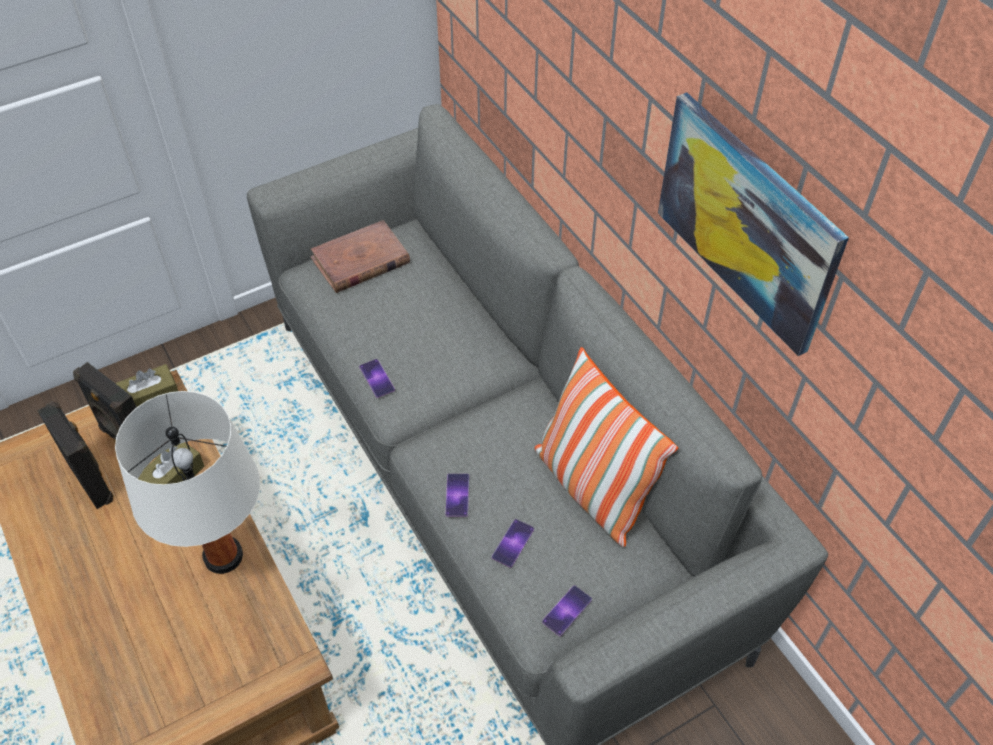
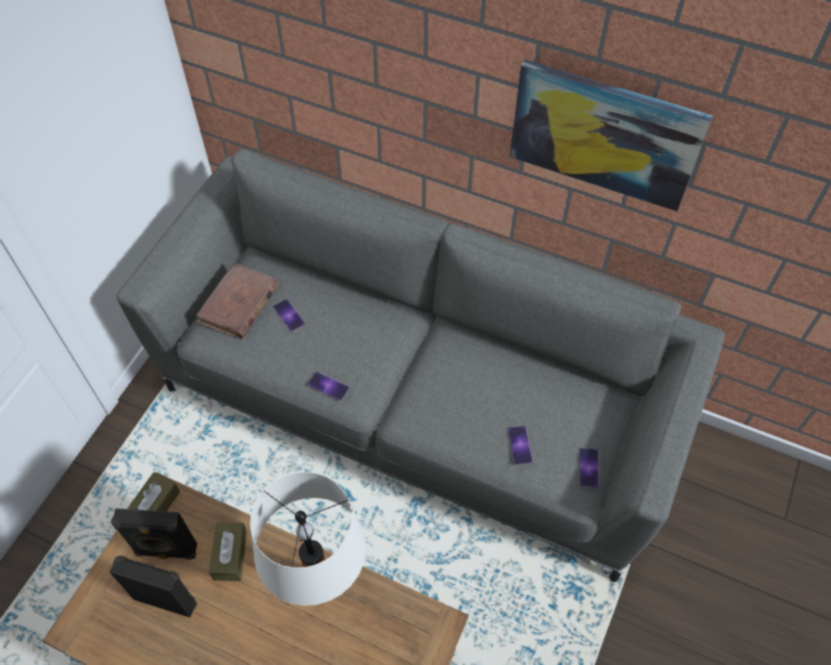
camera: 35 degrees left, 5 degrees up
(457, 495) = (456, 435): phone -> phone (289, 315)
(592, 488) = (538, 376): pillow -> none

